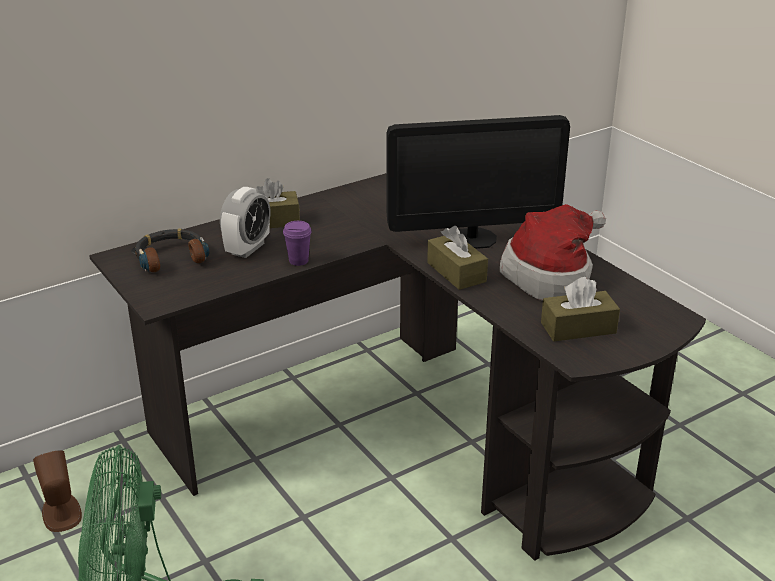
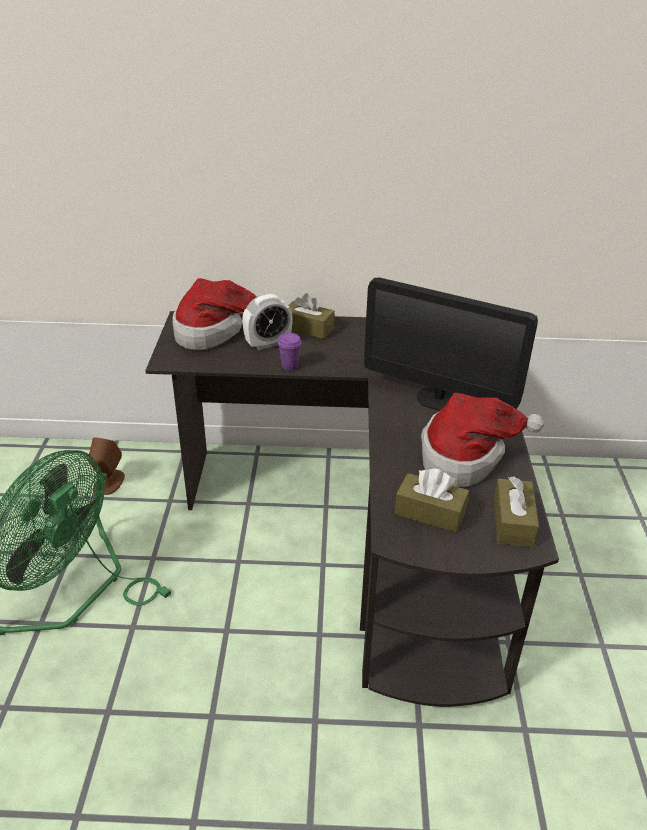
camera: 35 degrees right, 5 degrees up
(171, 257) = (213, 331): headphones -> hat
(456, 272) = (391, 422): brown tissue box -> brown tissue box (513, 522)

